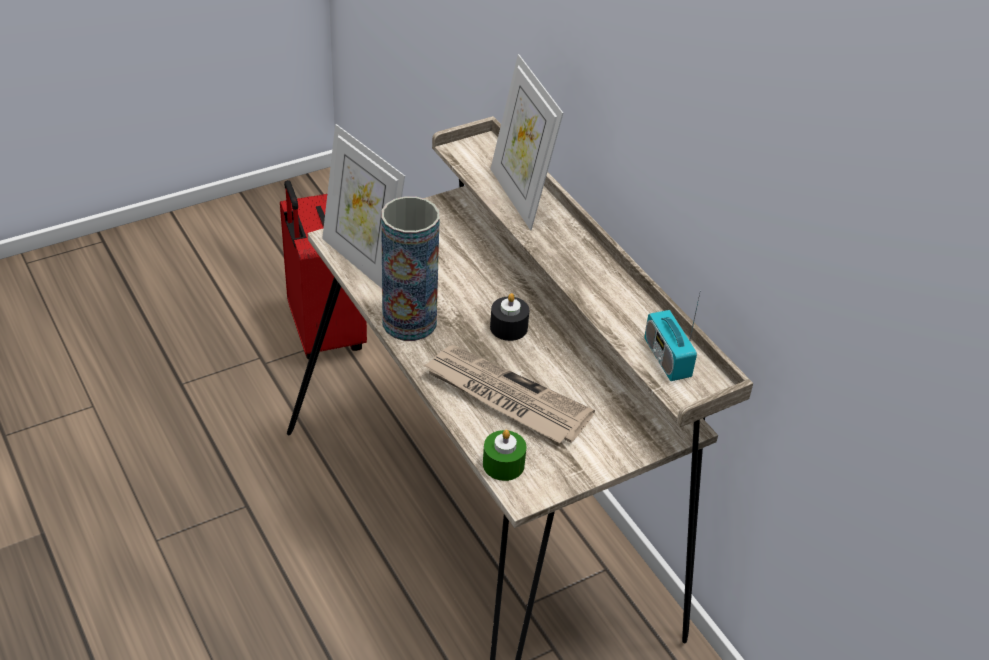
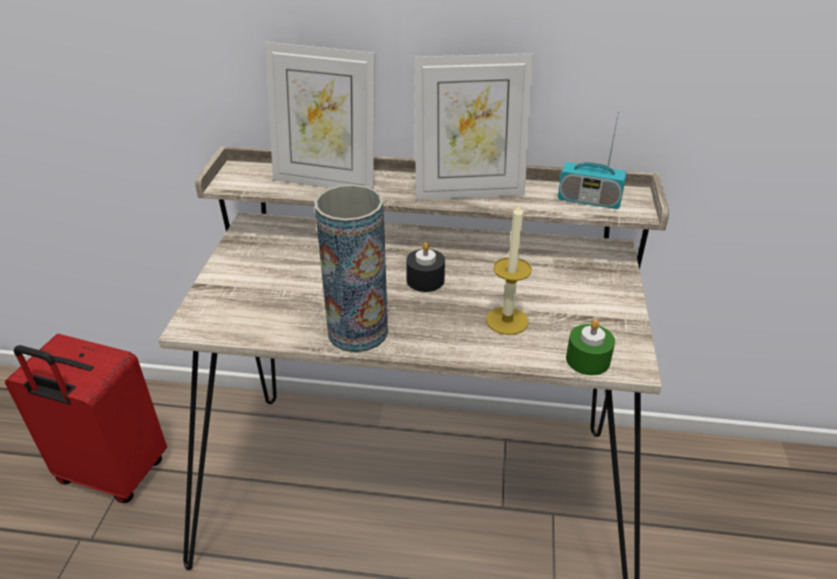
camera: 50 degrees left, 5 degrees down
(362, 260) = (243, 322): picture frame -> picture frame (469, 192)
(505, 397) = (507, 320): newspaper -> candle

